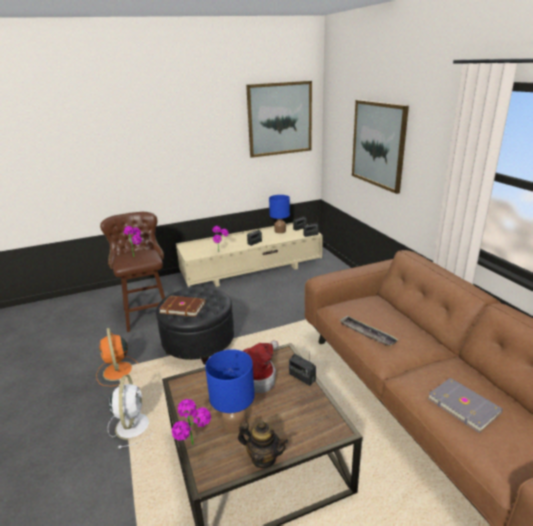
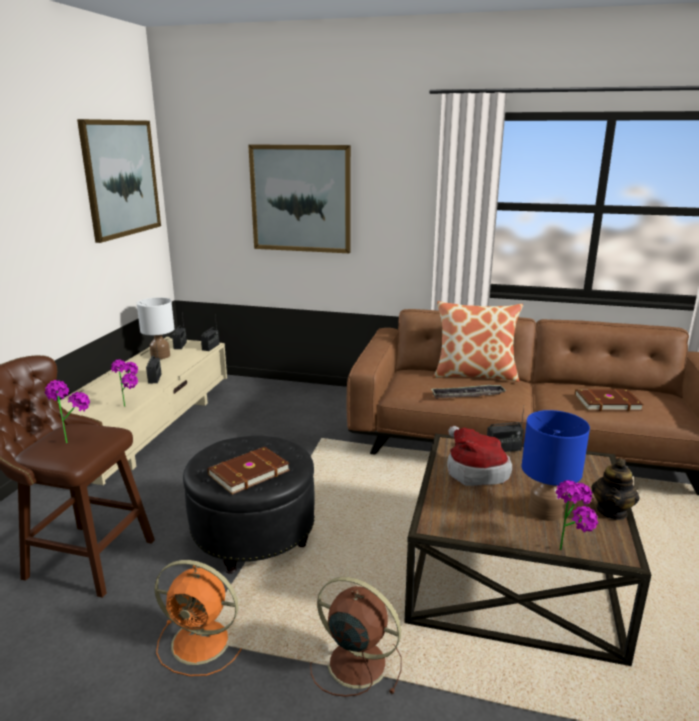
camera: 55 degrees left, 5 degrees down
(133, 424) = (354, 662): white fan -> brown fan
(263, 458) = (612, 511): teapot -> teapot turned 150 degrees clockwise
(280, 231) = (160, 356): blue table lamp -> white table lamp
(412, 324) = (475, 375): none -> pillow
(463, 405) = (606, 402): grey book -> brown book

